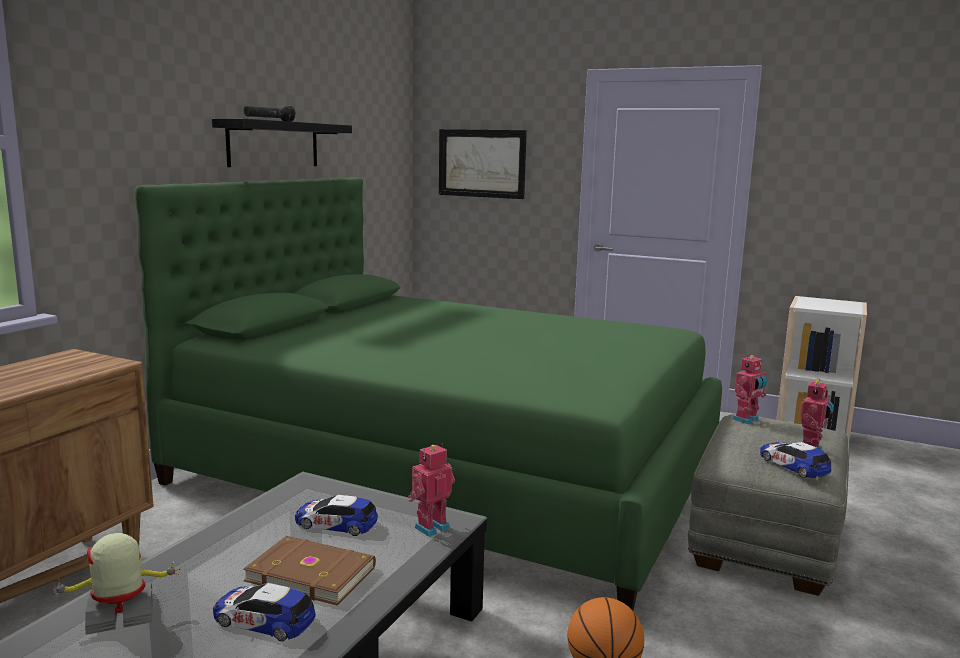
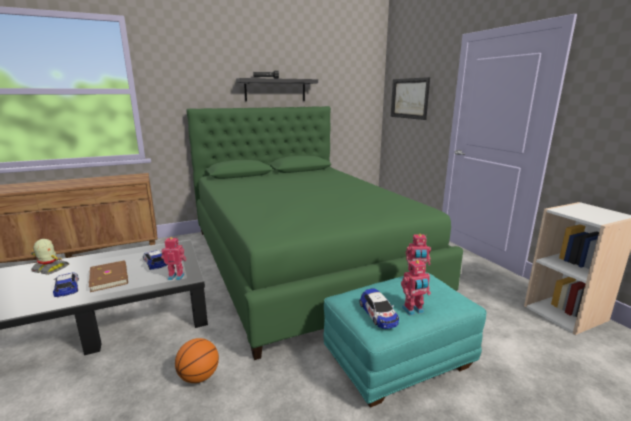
camera: 40 degrees right, 5 degrees up
(764, 540) = (397, 360): grey ottoman -> turquoise ottoman
(793, 465) = (378, 313): toy car -> toy car turned 150 degrees clockwise

